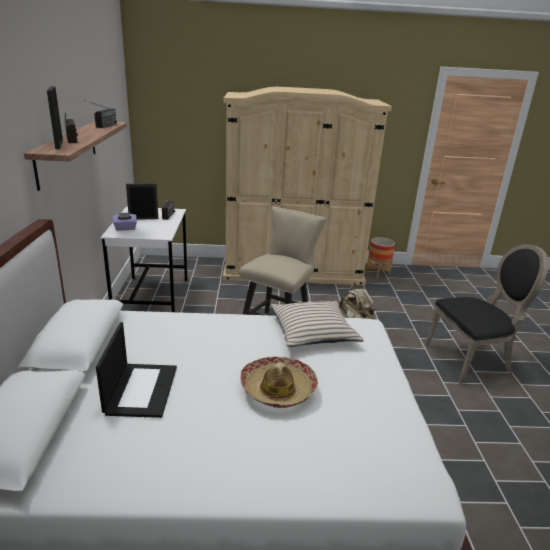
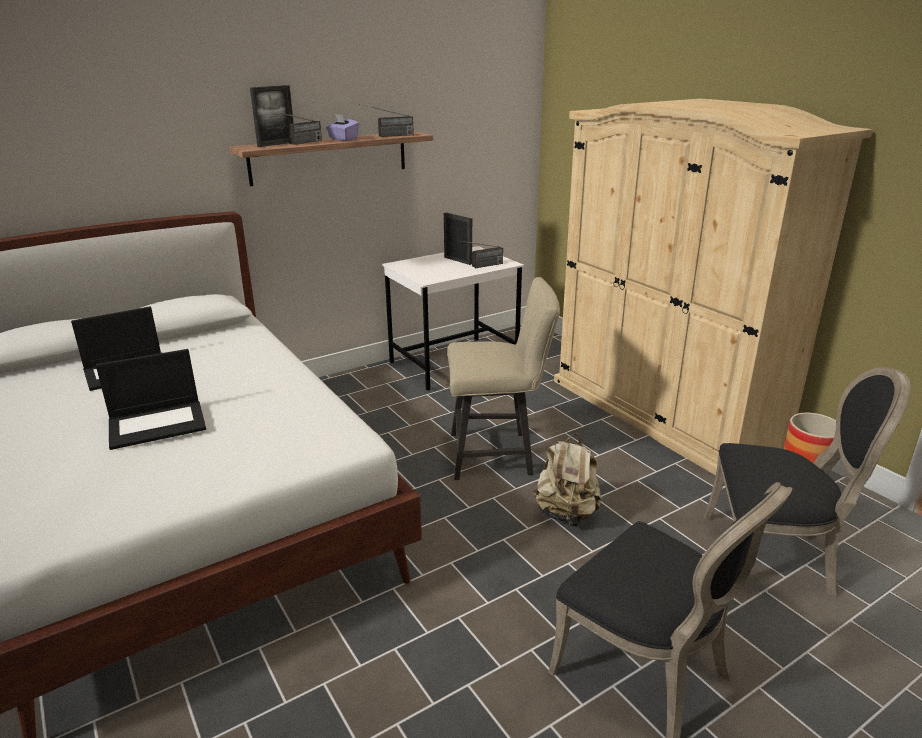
camera: 60 degrees right, 0 degrees up
(125, 228) = (419, 263): purple tissue box -> purple tissue box (343, 139)
(278, 389) = (158, 424): hat -> laptop
(313, 331) = (302, 413): beige pillow -> none
(419, 302) = (773, 558): none -> black chair

